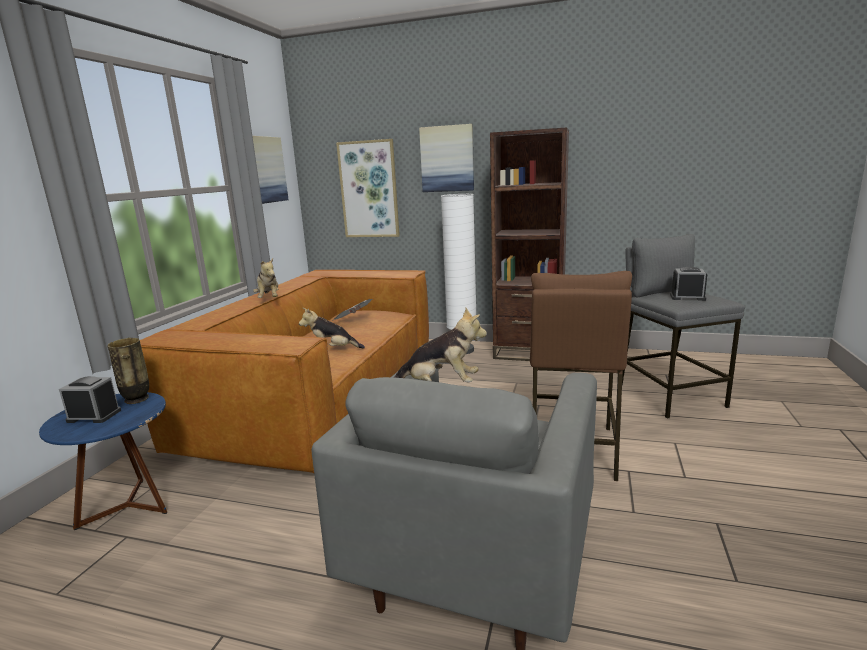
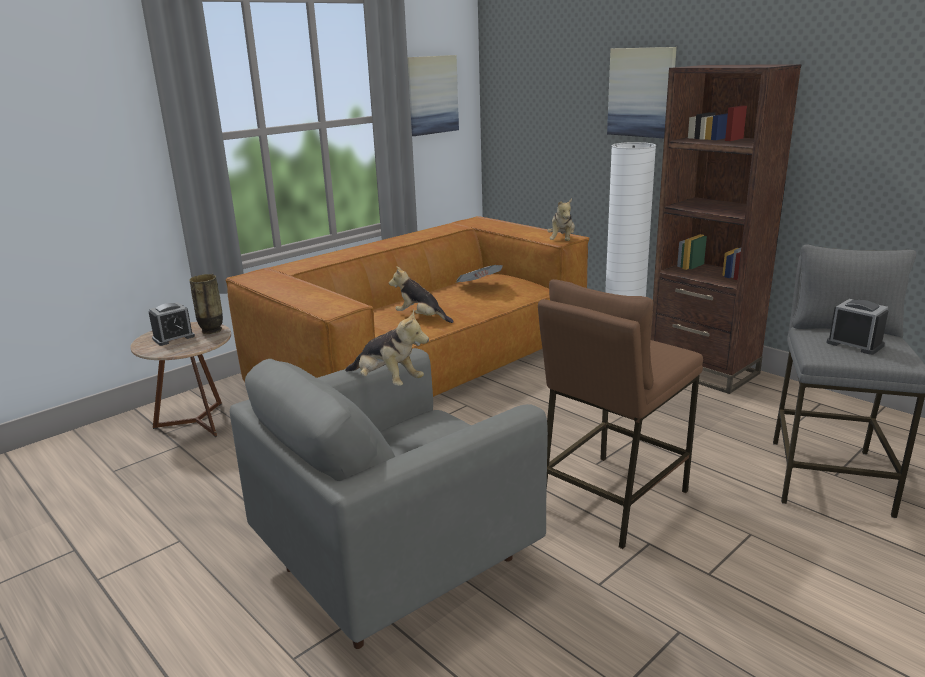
camera: 30 degrees right, 5 degrees up
(94, 416) = (173, 338): alarm clock -> alarm clock turned 105 degrees clockwise
(129, 506) = (197, 422): blue side table -> brown side table
(269, 299) = (385, 249): plush toy -> plush toy (562, 241)
(369, 189) = (550, 124): picture -> none

